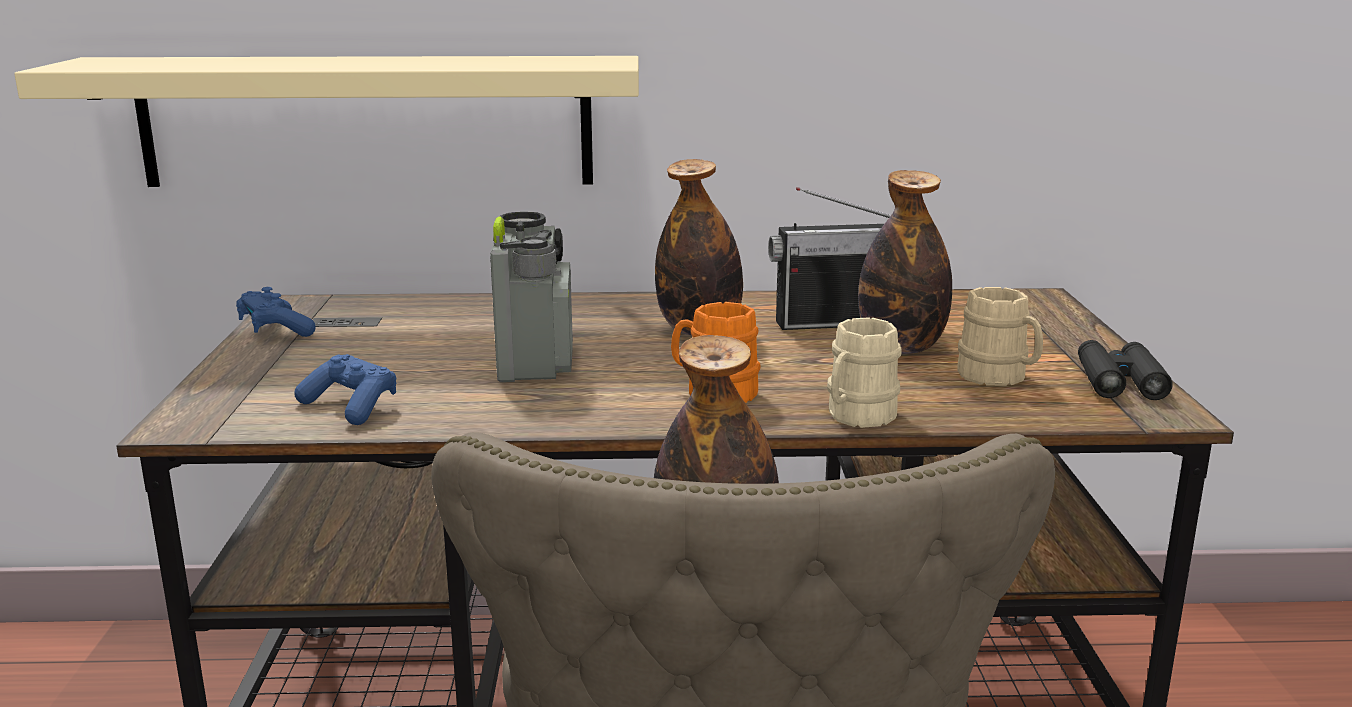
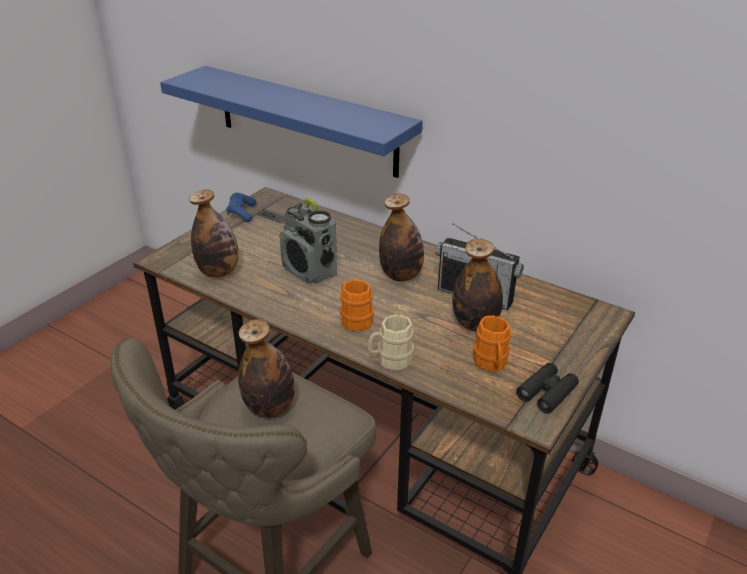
camera: 35 degrees right, 15 degrees up
(351, 406) = (219, 272): blue game controller -> bottle
(366, 121) = (306, 120): beige shelf -> blue shelf
(536, 363) = (309, 271): radio -> radio turned 105 degrees clockwise
(998, 377) = (491, 363): beige mug -> orange mug

